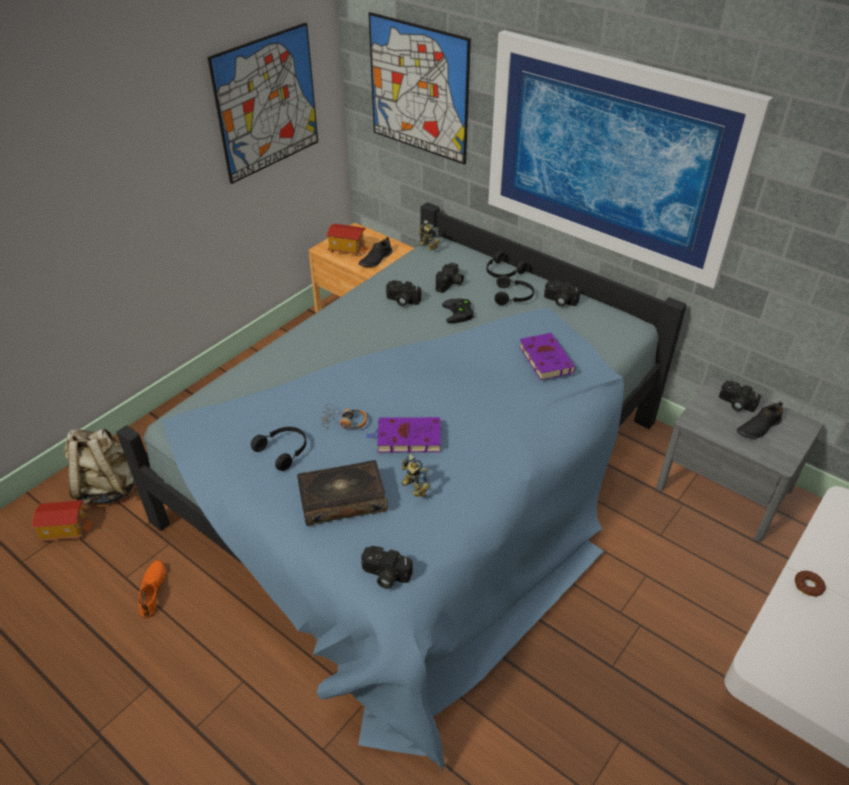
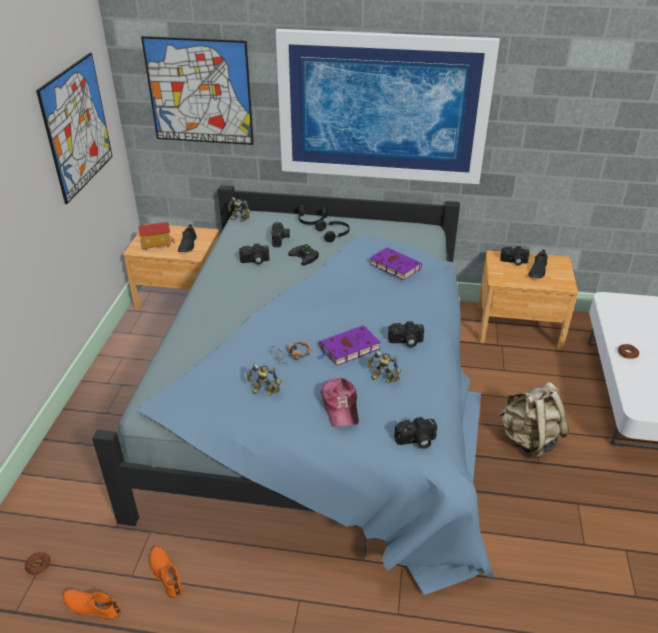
camera: 30 degrees left, 5 degrees down
(65, 529) = (38, 565): toy house -> donut
(77, 589) = (92, 606): none -> orange shoe
(108, 487) = (53, 514): beige backpack -> beige backpack (528, 440)
(284, 450) = (264, 392): black headphones -> toy robot
(342, 500) = (340, 406): book -> cap
(559, 301) = (368, 228): camera -> camera (405, 342)
(723, 489) = (518, 327): grey nightstand -> brown nightstand

